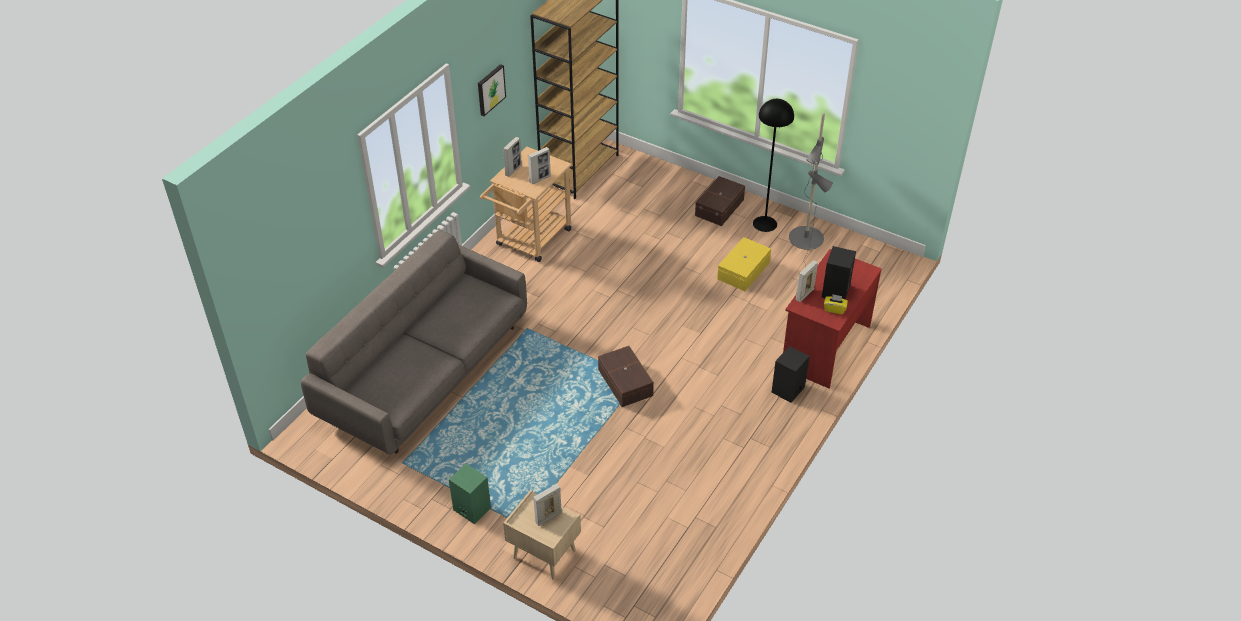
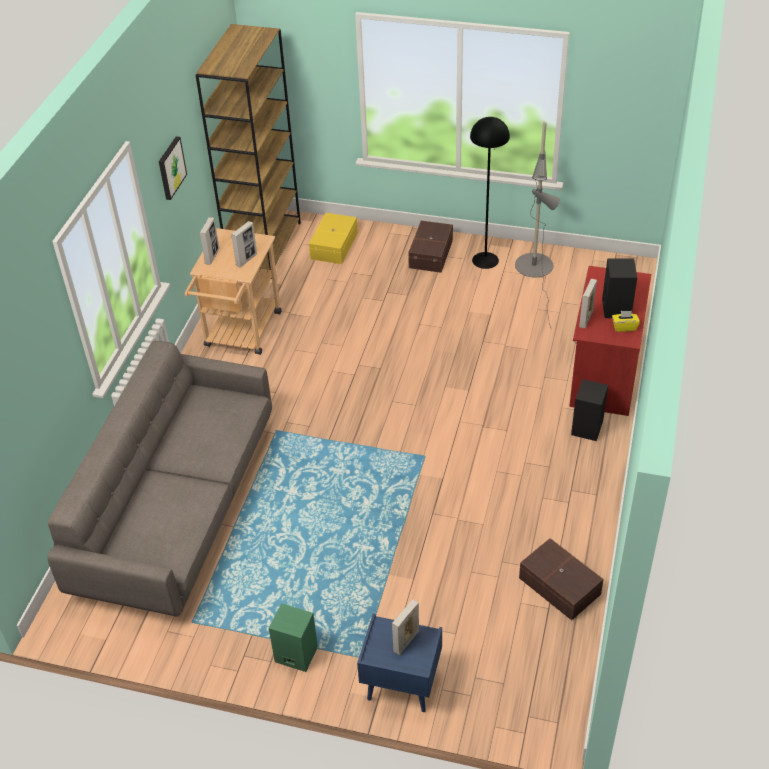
camera: 15 degrees left, 0 degrees up
(543, 554) = (400, 685): beige nightstand -> blue nightstand
(624, 383) = (410, 465): brown storage box -> brown storage box (559, 587)
(744, 271) = (486, 313): yellow storage box -> yellow storage box (335, 245)

